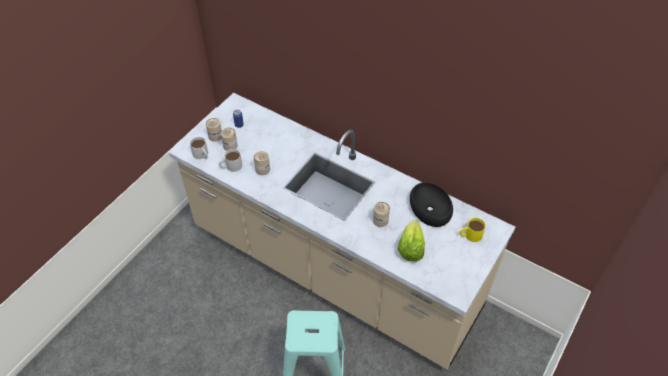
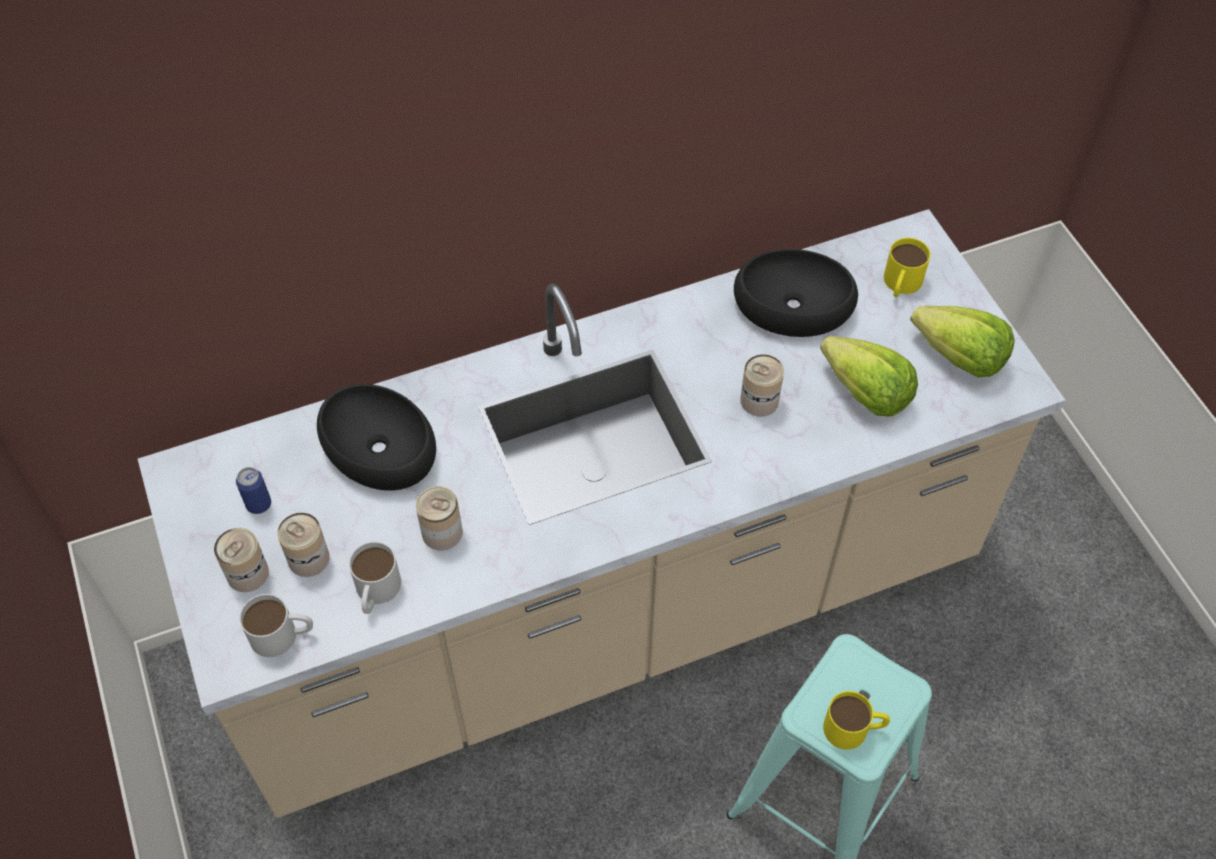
camera: 55 degrees left, 5 degrees up
(279, 138) = (377, 449): none -> black bowl
(301, 334) = (854, 729): none -> yellow mug
(453, 269) = (959, 357): none -> lettuce

